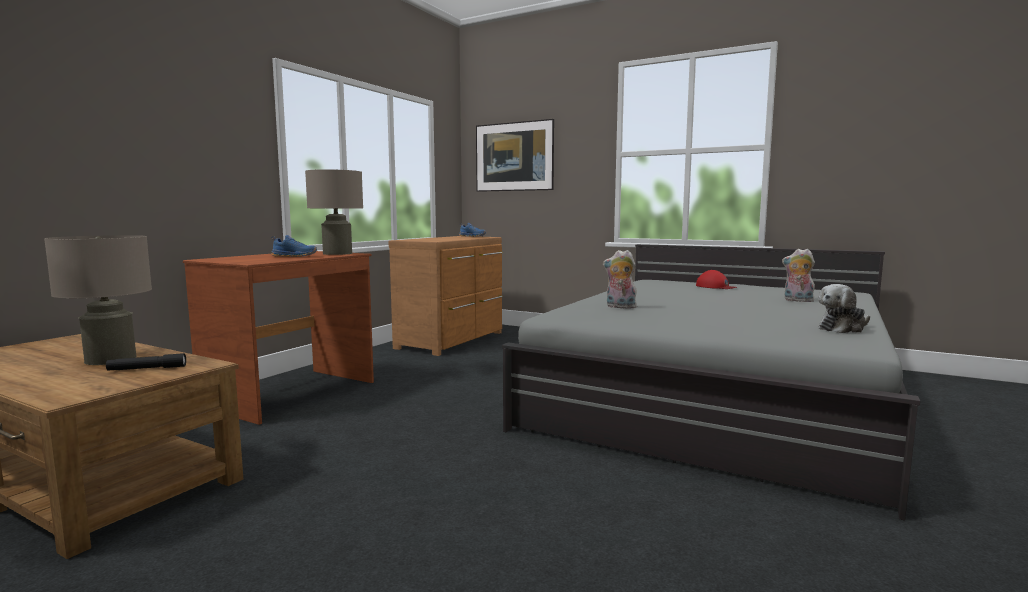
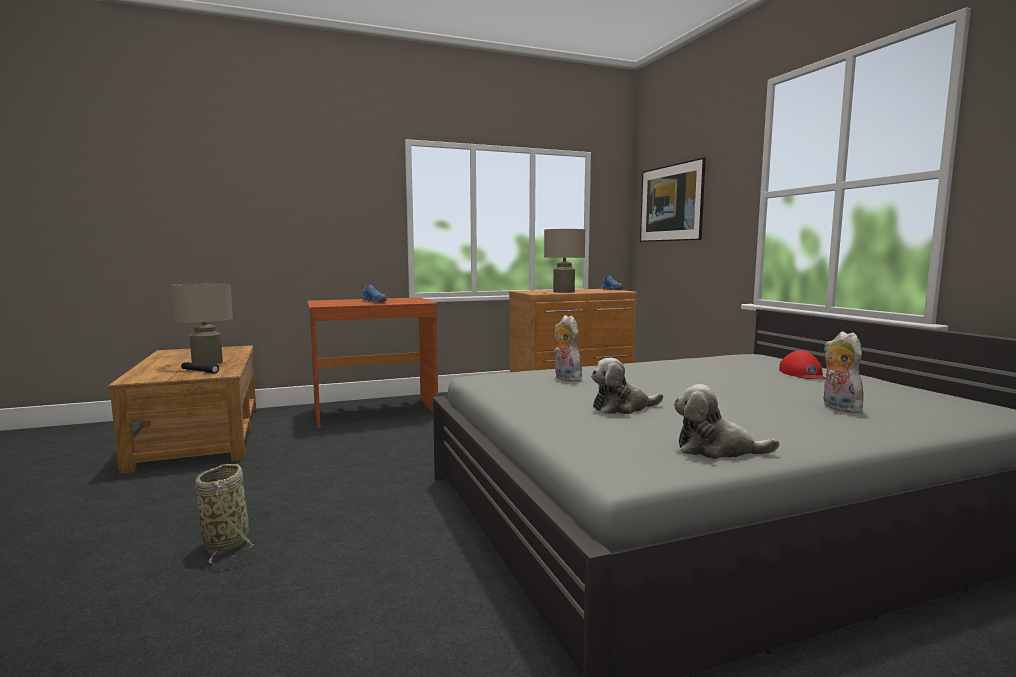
camera: 40 degrees right, 0 degrees up
(337, 253) = (414, 301): beige table lamp -> beige table lamp (564, 292)
(443, 550) = (227, 541): none -> basket
(720, 318) = (622, 408): none -> plush toy

